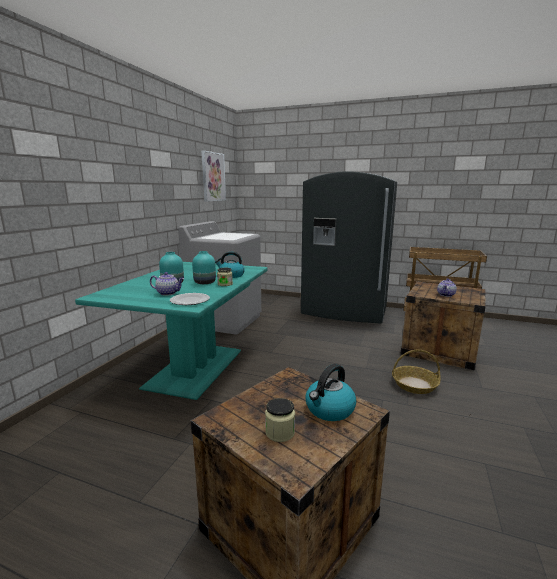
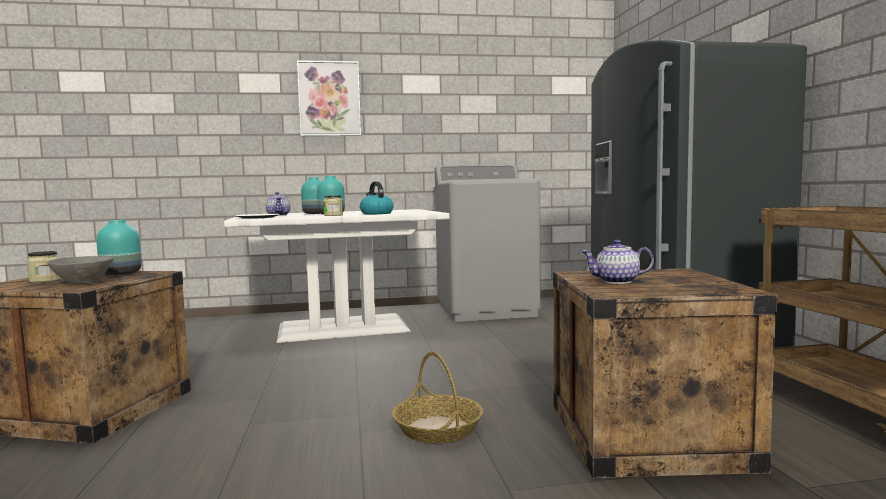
camera: 60 degrees right, 10 degrees down
(194, 368) = (342, 328): turquoise dining table -> white dining table
(213, 177) = (534, 102): picture -> picture (329, 99)
(276, 392) = (121, 274): none -> turquoise vase
(329, 409) = (83, 283): kettle -> grey bowl

